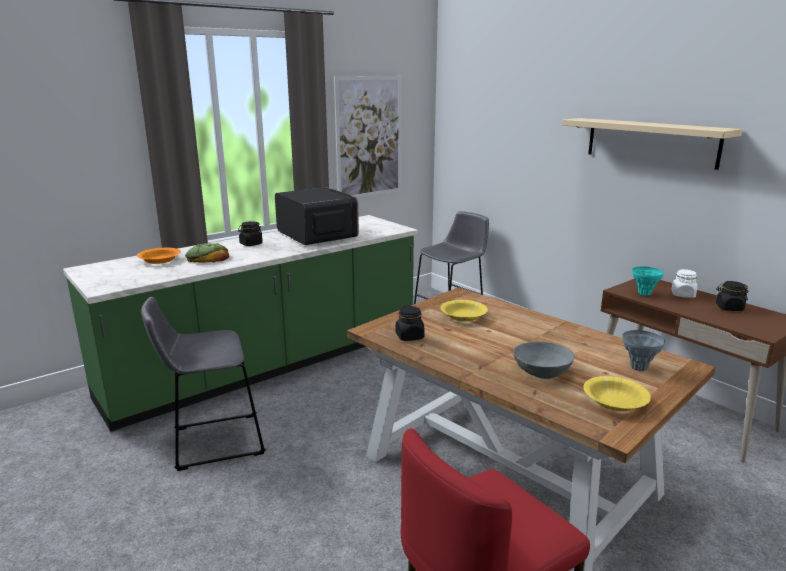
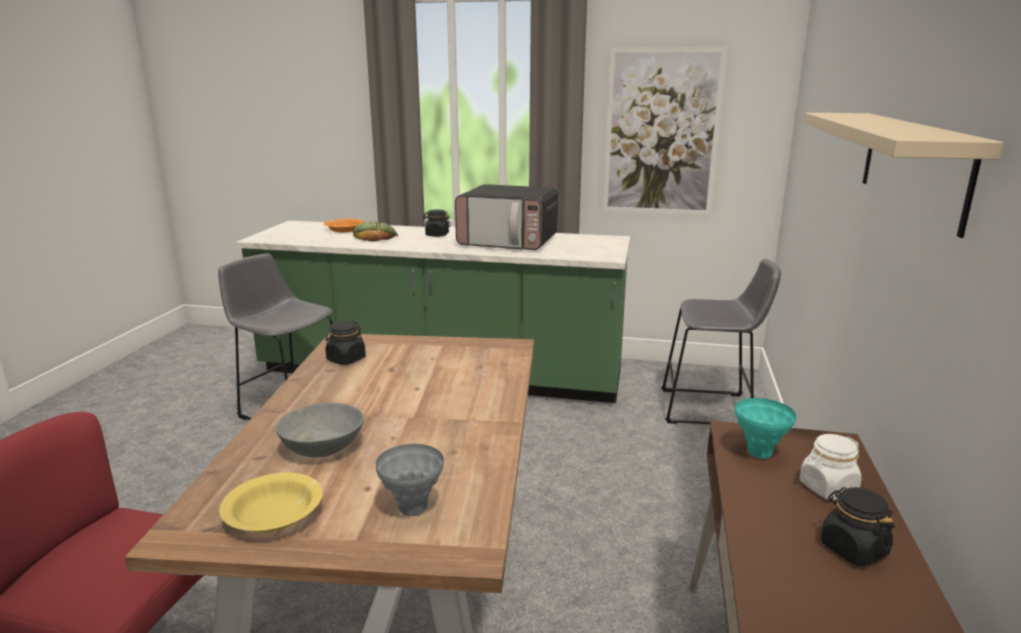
camera: 50 degrees right, 0 degrees up
(316, 235) = (509, 242): microwave -> microwave turned 90 degrees clockwise
(463, 316) = (441, 366): yellow bowl -> none

